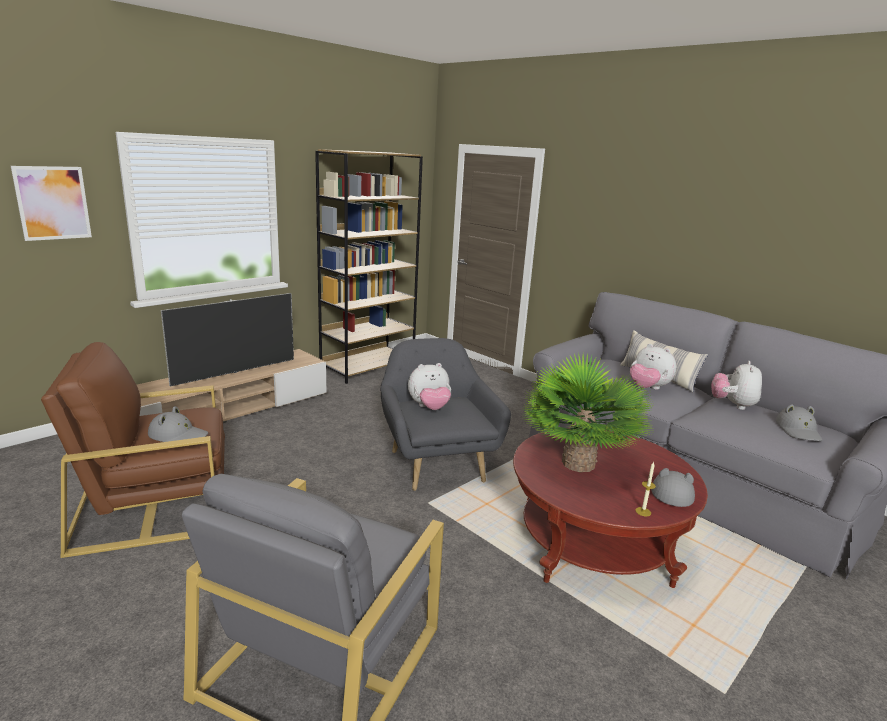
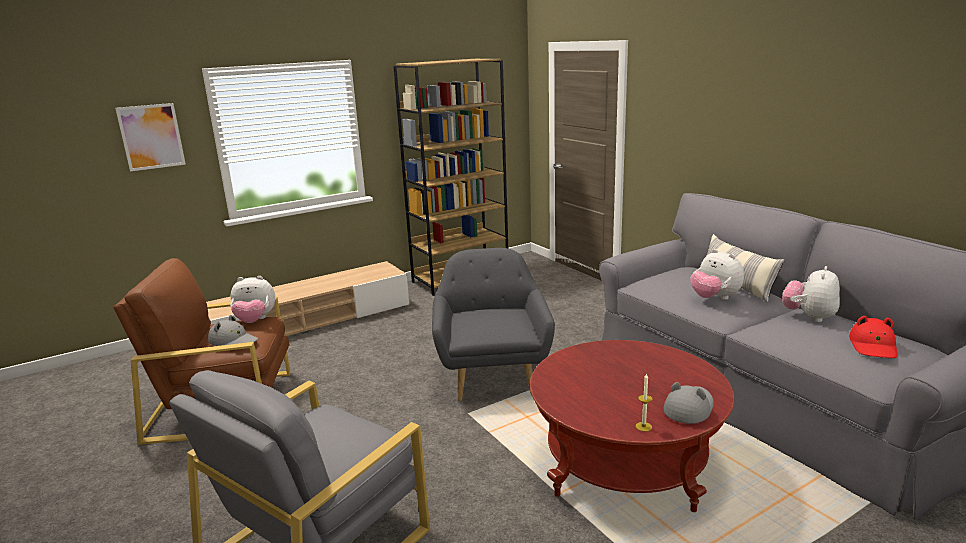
camera: 15 degrees right, 0 degrees up
(235, 372) = (318, 284): television -> none
(429, 407) = (477, 318): plush toy -> plush toy (255, 320)
(578, 463) = (600, 376): potted plant -> none
(798, 430) = (873, 346): grey hat -> red hat

